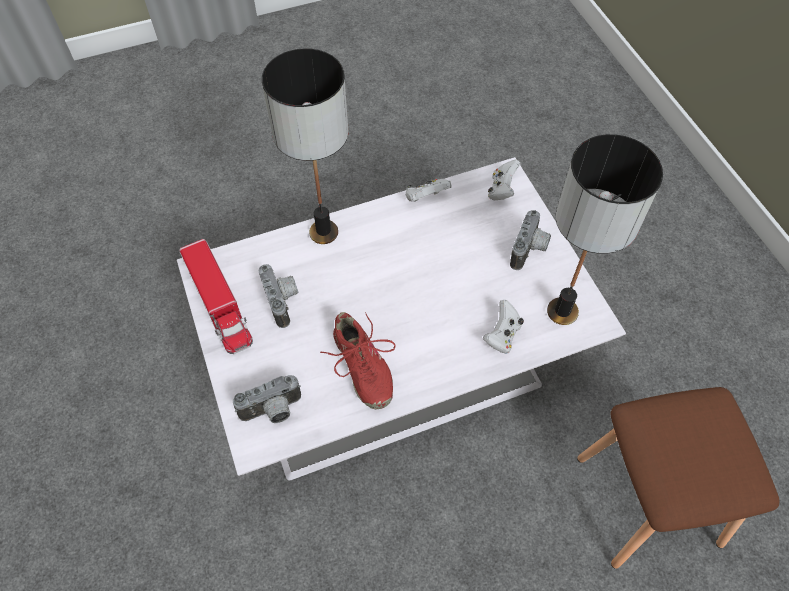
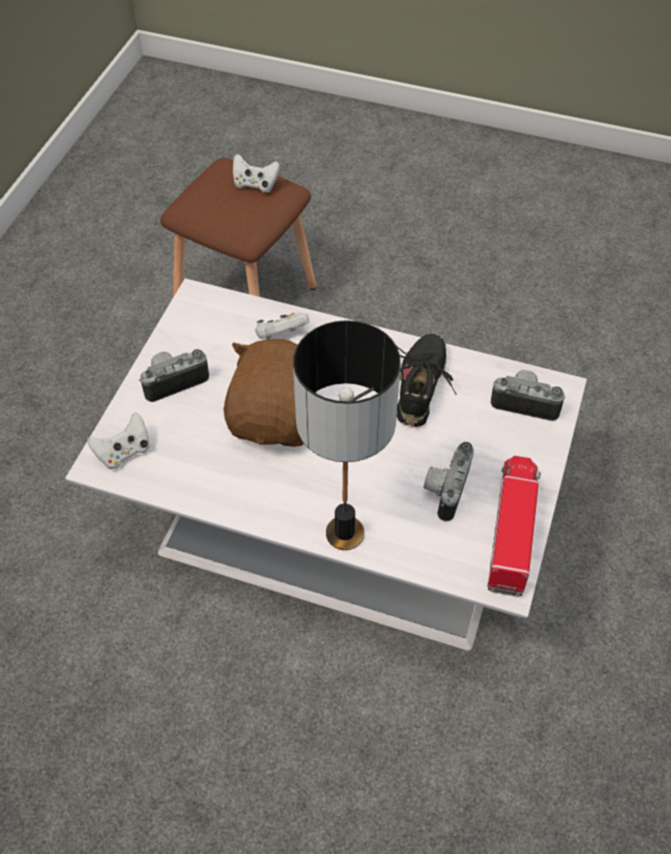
camera: 140 degrees left, 5 degrees down
(362, 368) = (421, 387): red shoe -> black shoe
(425, 198) = (205, 497): white game controller -> white game controller (255, 184)
(438, 273) = (276, 417): none -> brown plush toy
(561, 311) = (212, 321): table lamp -> none

